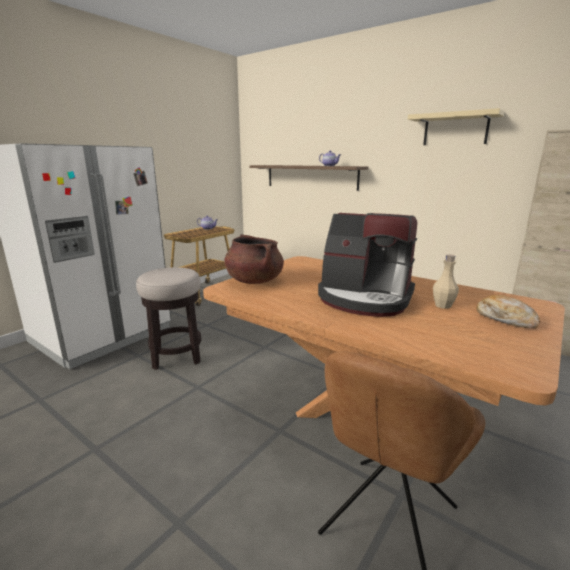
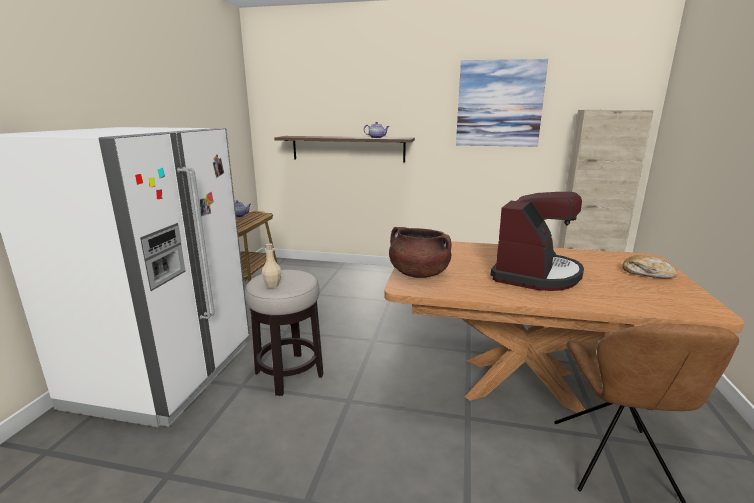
camera: 25 degrees left, 0 degrees up
(364, 298) = (535, 274): coffee machine -> coffee machine turned 60 degrees counterclockwise
(443, 305) = (595, 270): beige bottle -> beige bottle (272, 285)
(455, 129) = (499, 104): beige shelf -> picture

